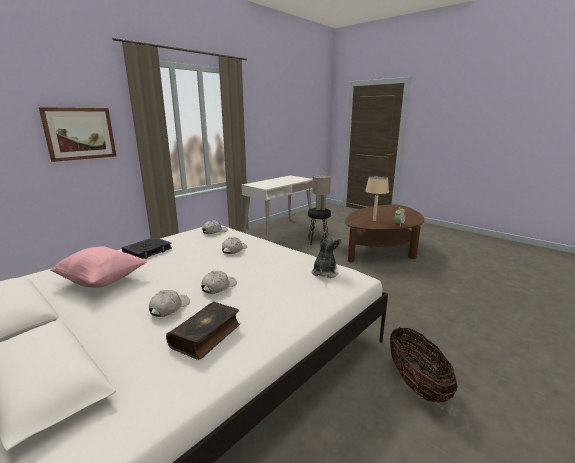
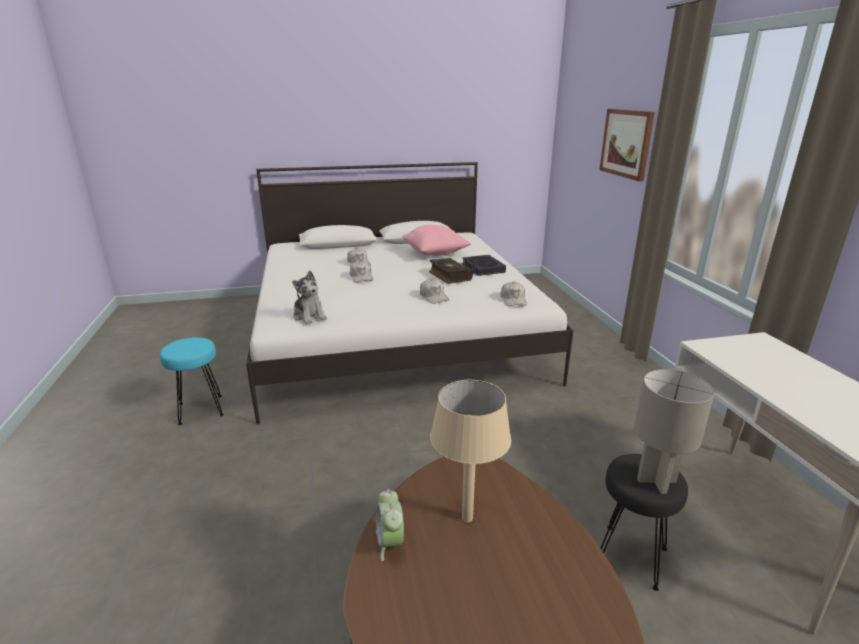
camera: 125 degrees right, 5 degrees up
(207, 335) = (310, 267): book -> book (449, 276)
(416, 383) = (200, 410): basket -> turquoise stool

